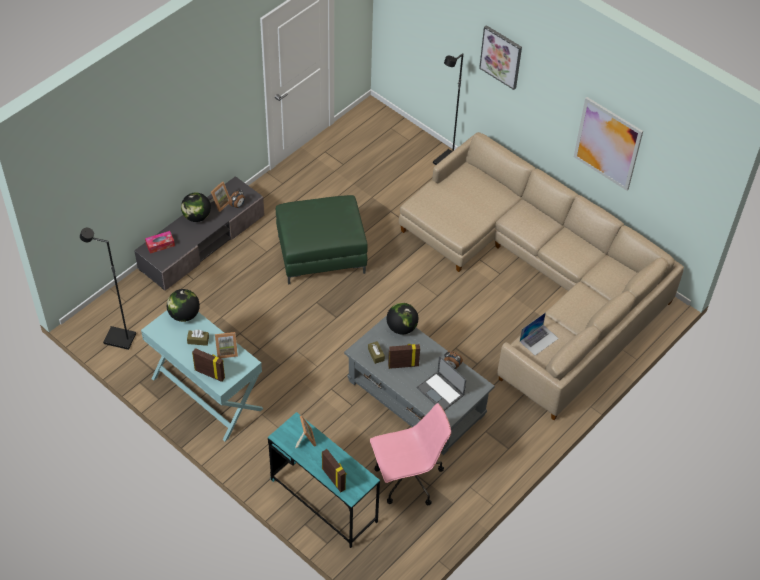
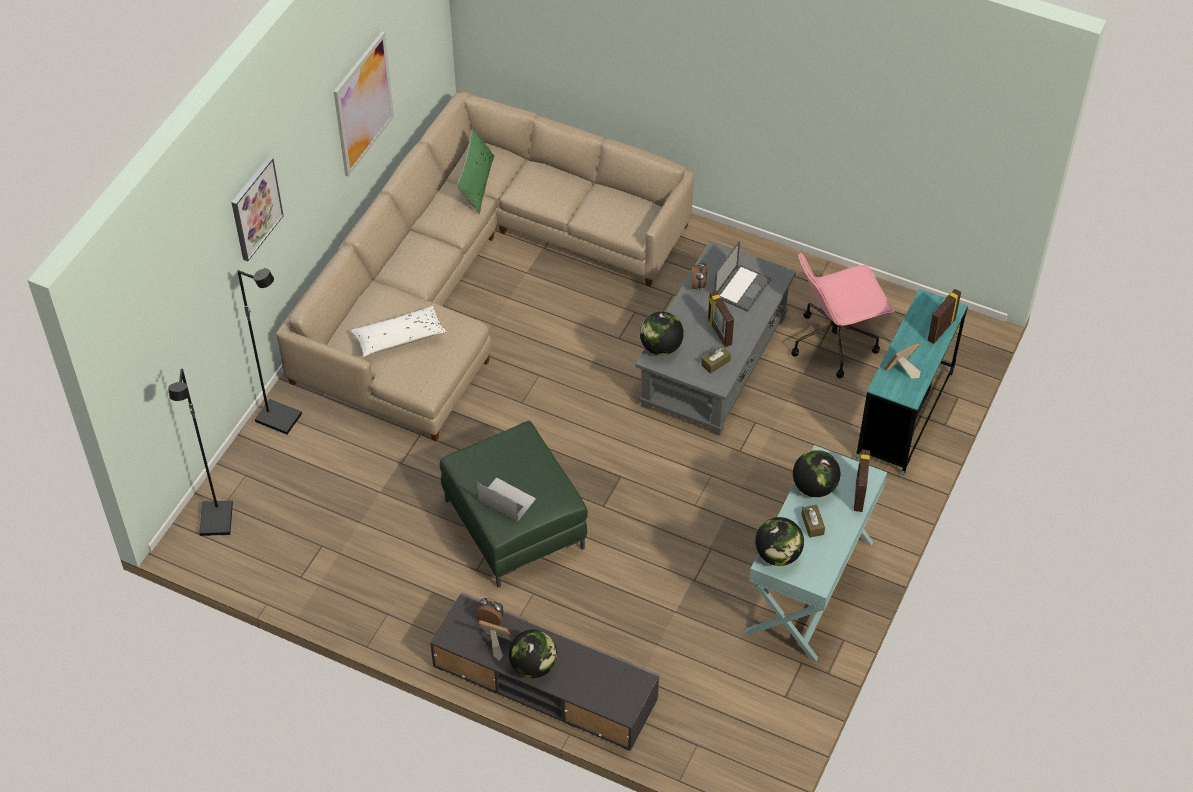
camera: 105 degrees left, 0 degrees up
(119, 339) = (768, 727): black floor lamp -> black floor lamp (217, 520)
(160, 245) = (607, 695): tissue box -> none
(226, 351) = (814, 487): picture frame -> globe
(407, 479) = (835, 342): pink office chair -> pink office chair turned 75 degrees counterclockwise
(462, 197) = (399, 338): none -> white pillow
(539, 339) = (616, 216): laptop -> laptop (506, 499)
(595, 268) = (476, 183): none -> green pillow

